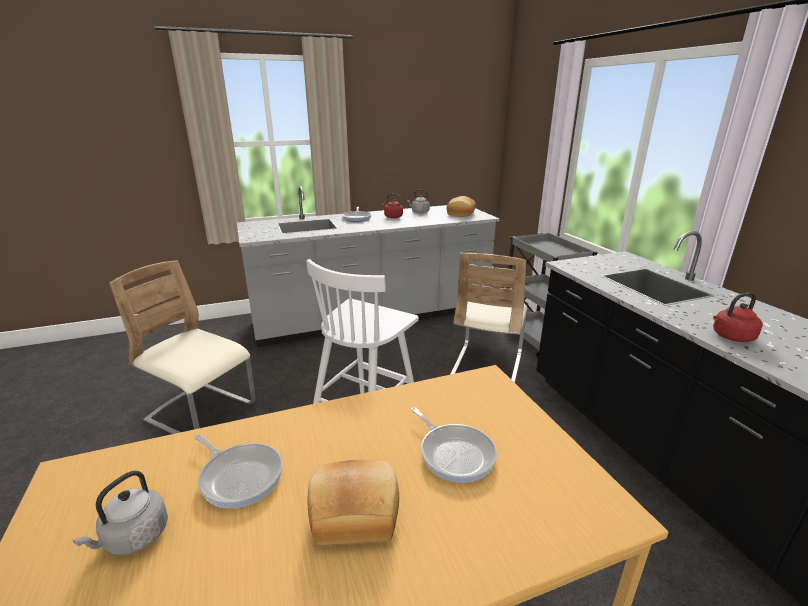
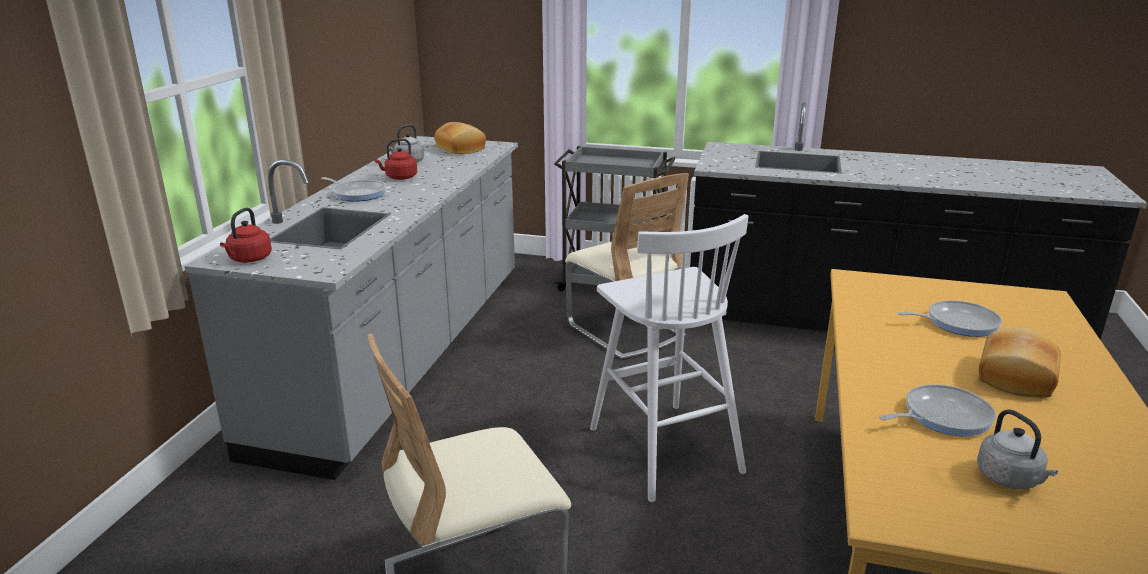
camera: 55 degrees left, 0 degrees up
(731, 337) = (912, 178): red kettle -> red kettle (249, 259)

